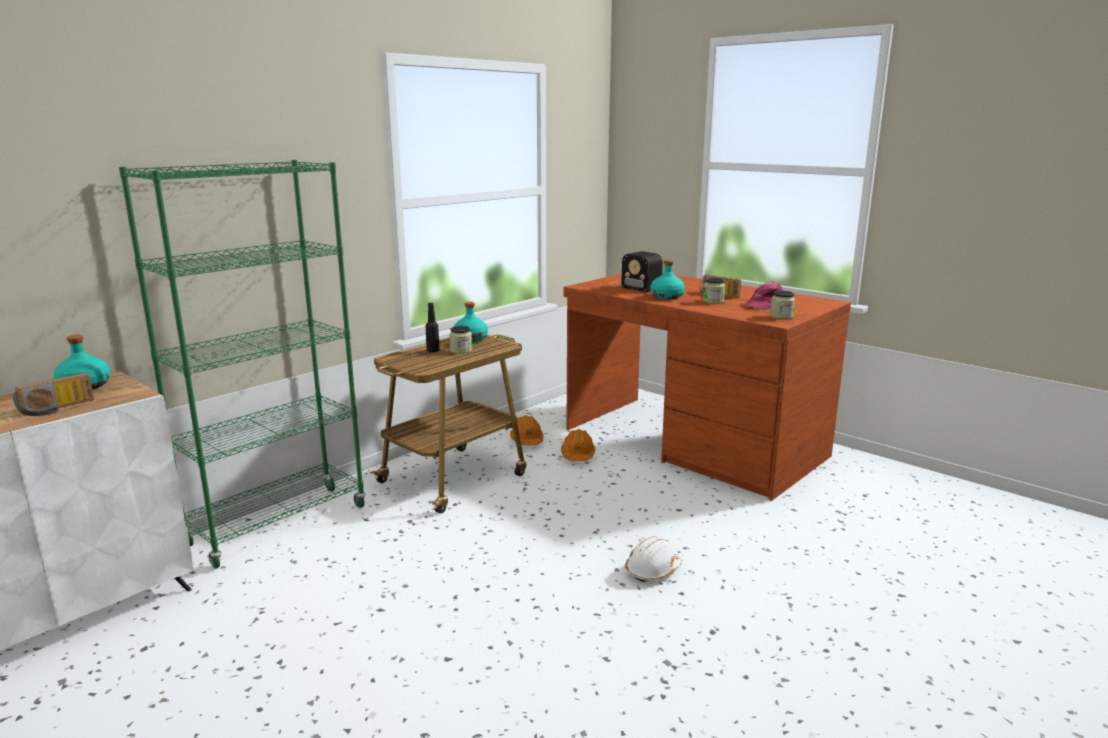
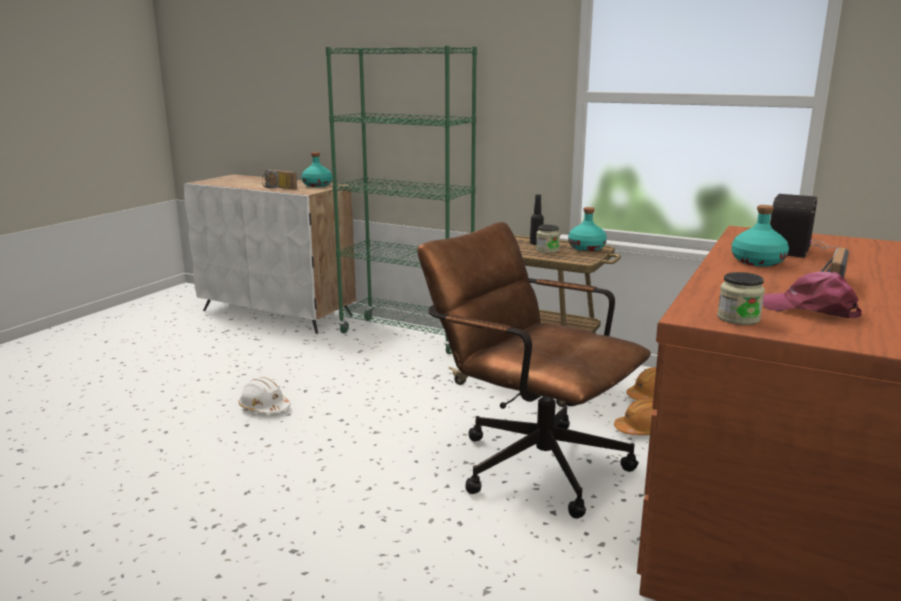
camera: 75 degrees right, 0 degrees up
(604, 505) = (529, 461): none -> brown office chair
(653, 570) = (401, 504): white hard hat -> white hard hat (264, 408)
(713, 301) = (774, 282): jar -> none

